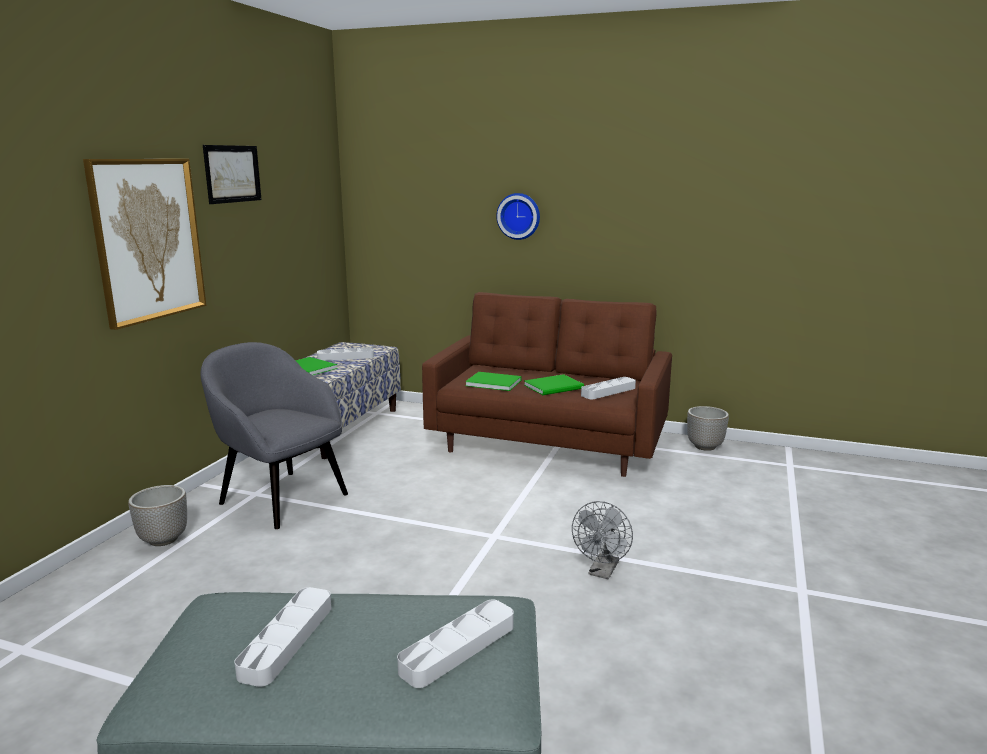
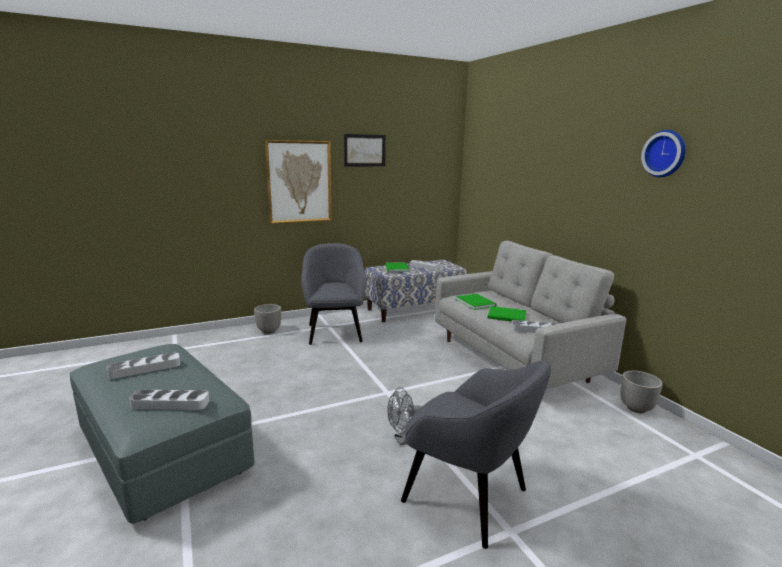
camera: 45 degrees right, 0 degrees up
(519, 216) = (545, 189): wall clock -> wall clock (665, 153)
(548, 444) = (514, 360): brown sofa -> grey sofa
(734, 585) = (468, 496): none -> grey armchair

